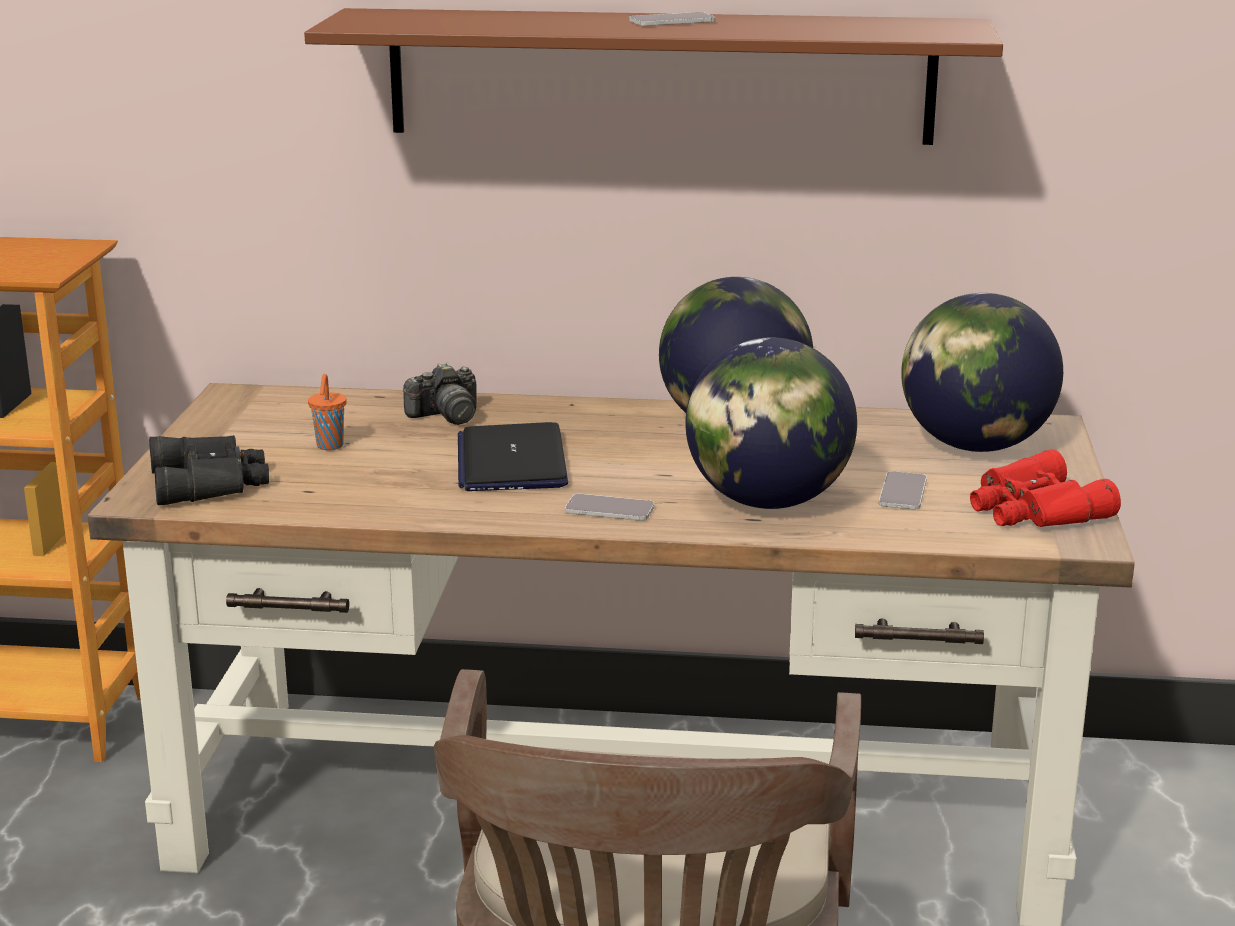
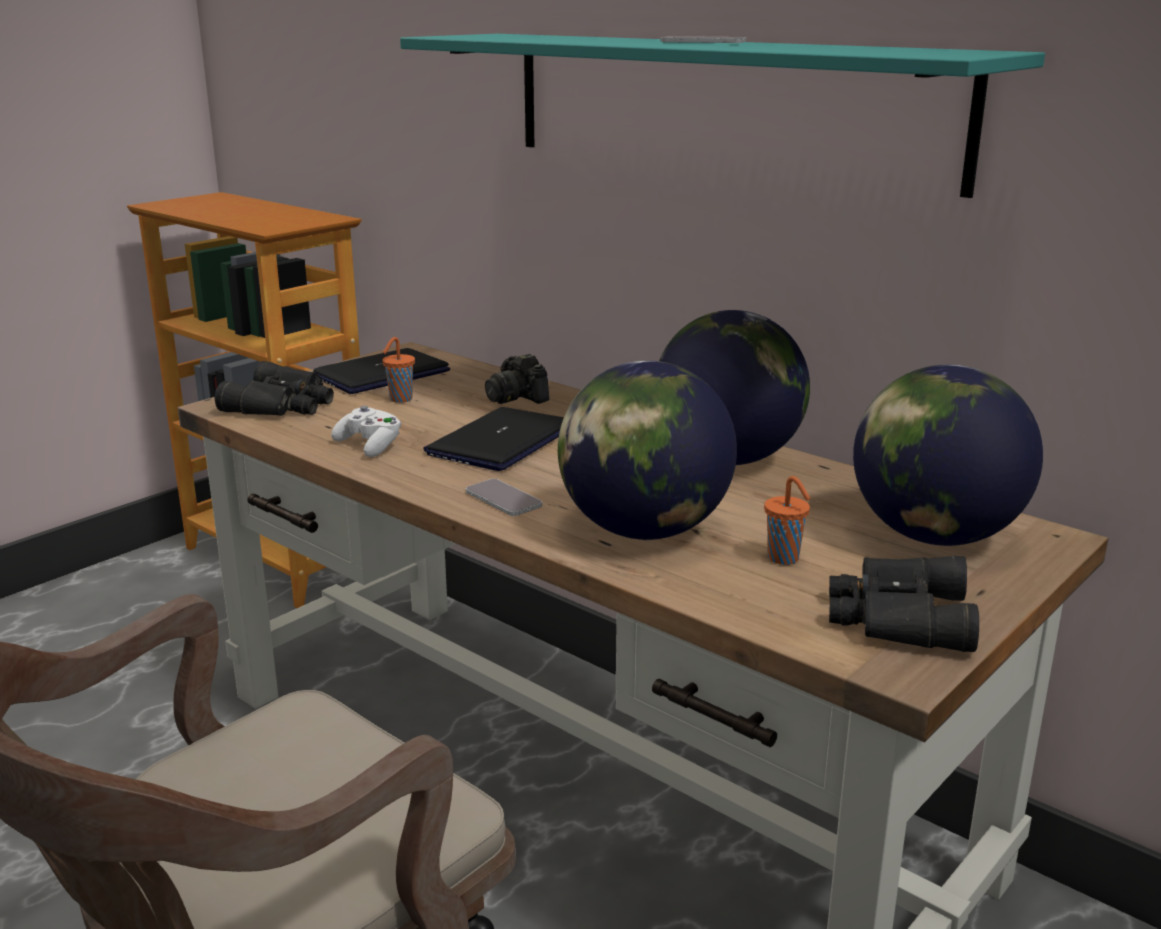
camera: 35 degrees right, 0 degrees up
(254, 425) = (382, 374): none -> laptop
(392, 497) = (370, 446): none -> white game controller
(446, 416) = (517, 397): camera -> camera turned 45 degrees clockwise
(660, 76) = (722, 106): brown shelf -> turquoise shelf
(902, 492) = (784, 559): phone -> orange cup
(1033, 510) = (896, 617): red binoculars -> black binoculars

